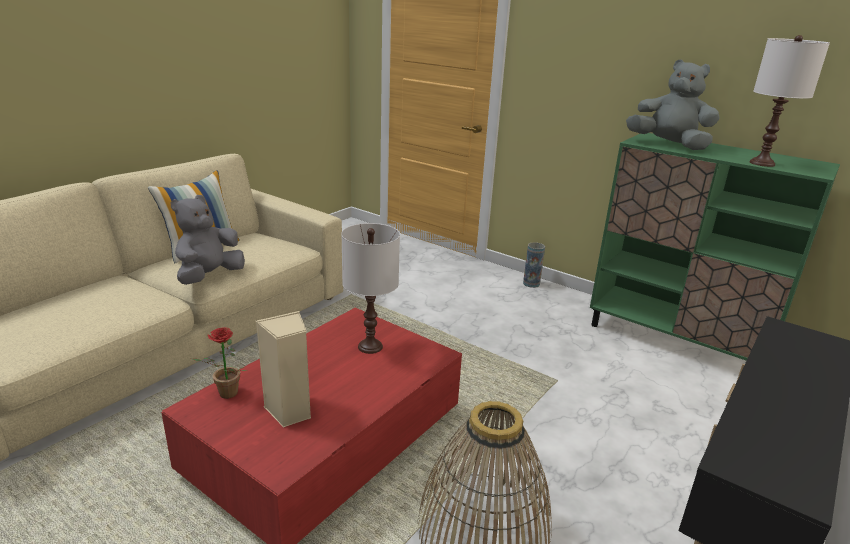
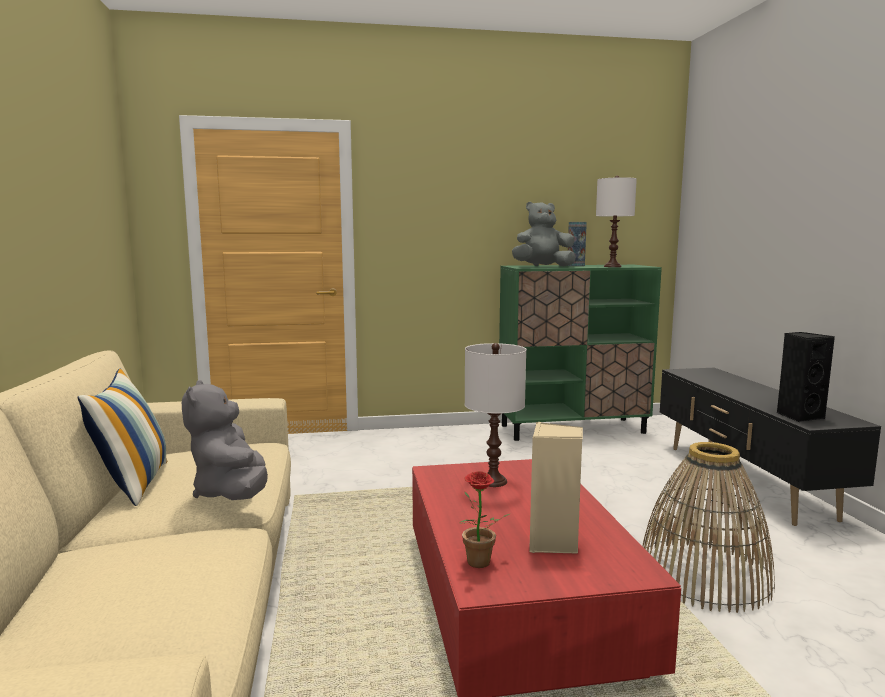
camera: 45 degrees left, 15 degrees down
(531, 283) = (426, 432): vase -> vase (576, 265)
(746, 448) = (799, 416): none -> black speaker

